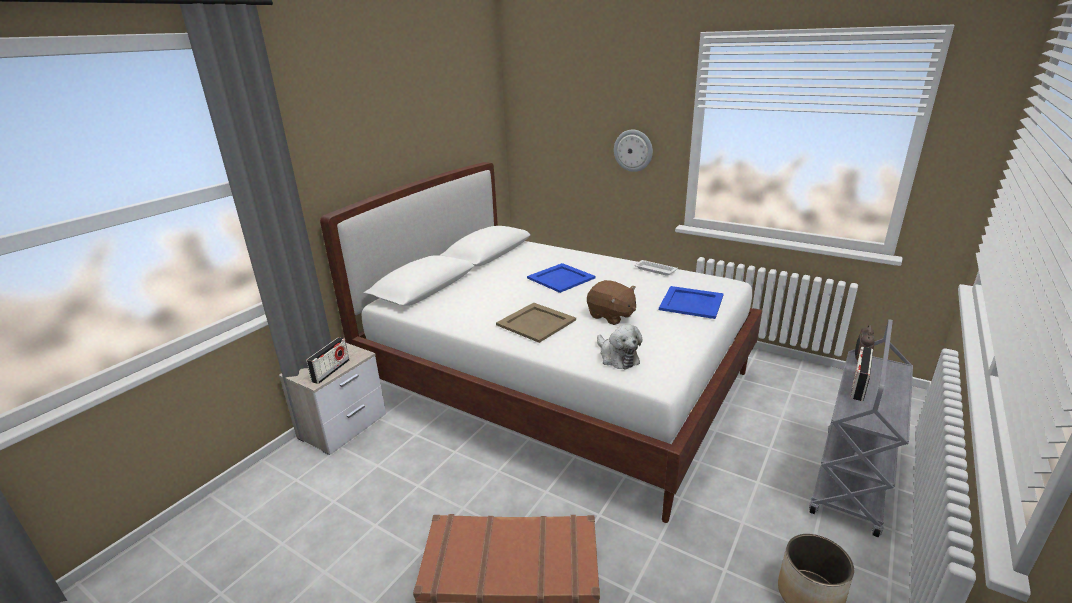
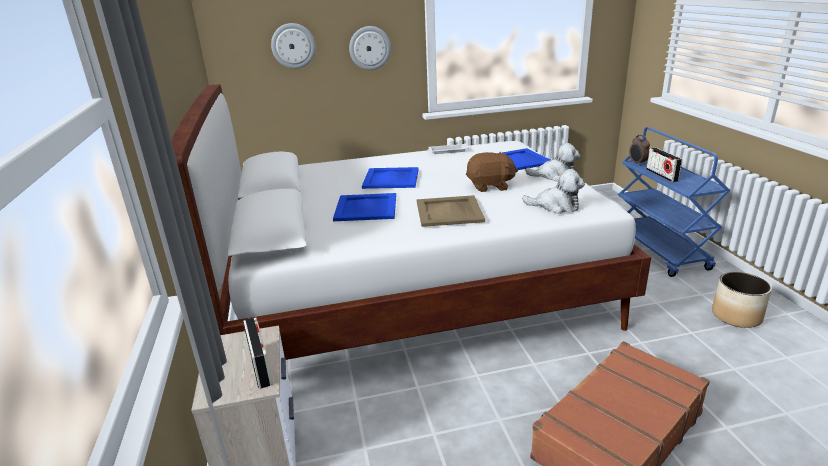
camera: 45 degrees left, 0 degrees up
(498, 295) = (366, 208): none -> blue tray
(569, 138) = (293, 46): none -> wall clock
(686, 331) = (554, 176): none -> plush toy
(851, 481) = (659, 251): grey cart -> blue cart

